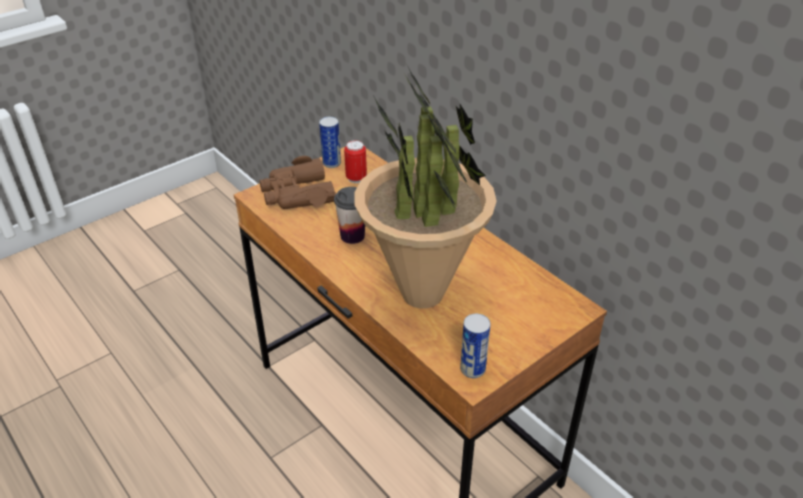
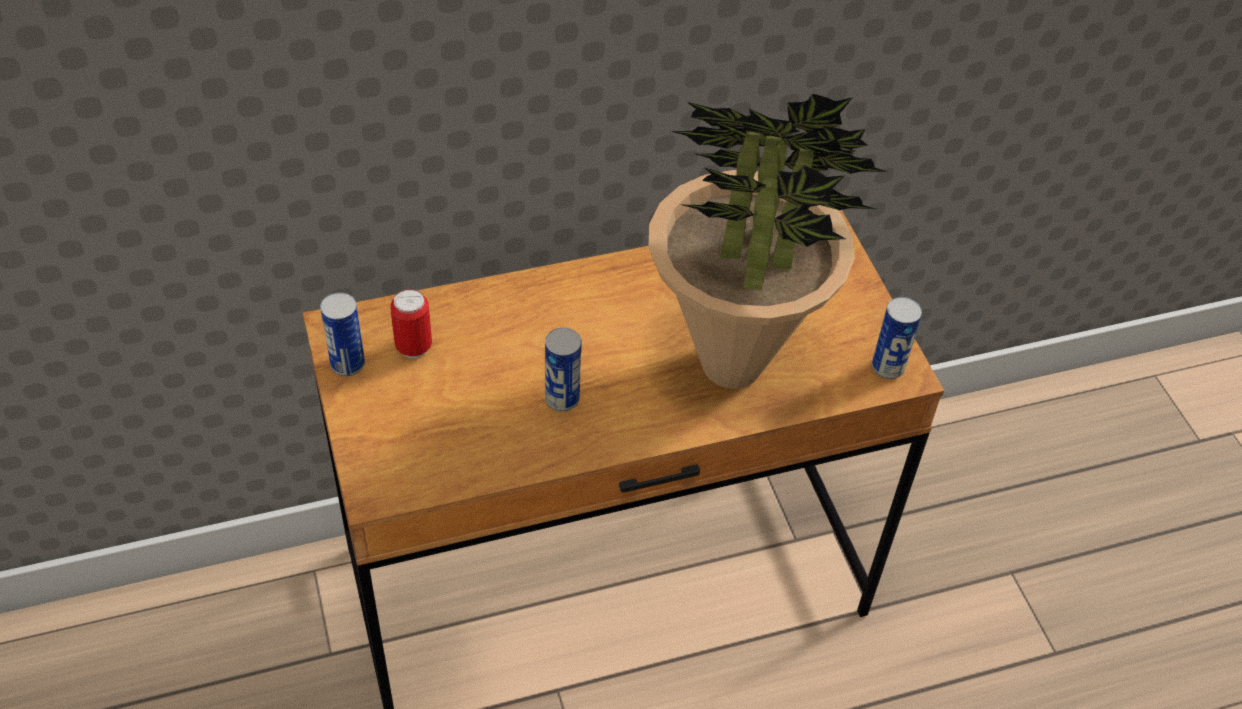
camera: 70 degrees left, 10 degrees up
(297, 194) = (409, 435): brown binoculars -> none
(352, 236) = (562, 399): cup -> can

